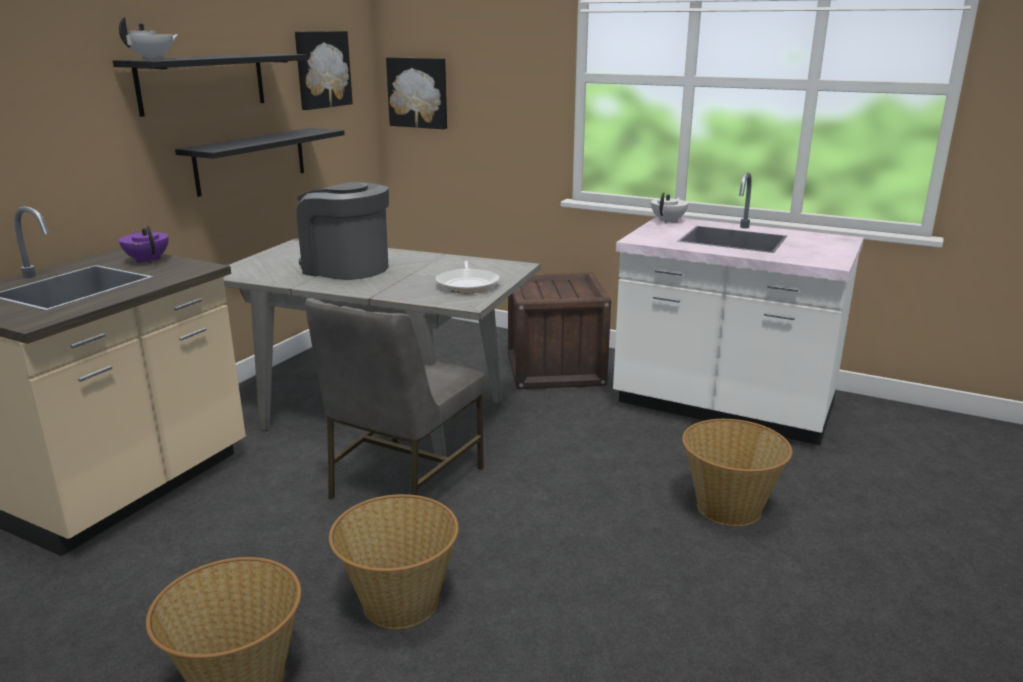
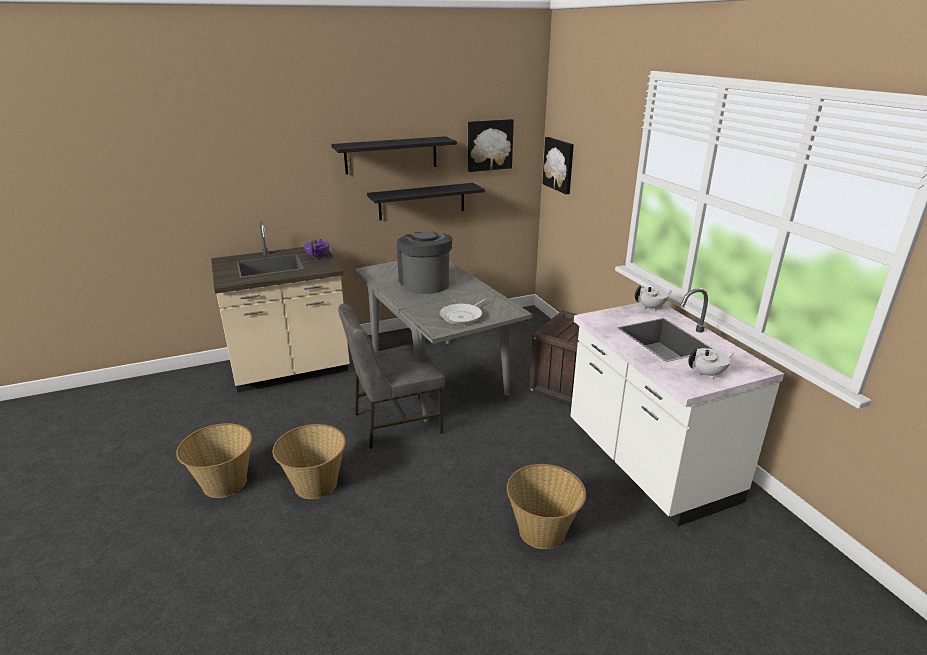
camera: 40 degrees right, 5 degrees up
(153, 59) = (347, 145): white teapot -> white teapot (707, 373)

